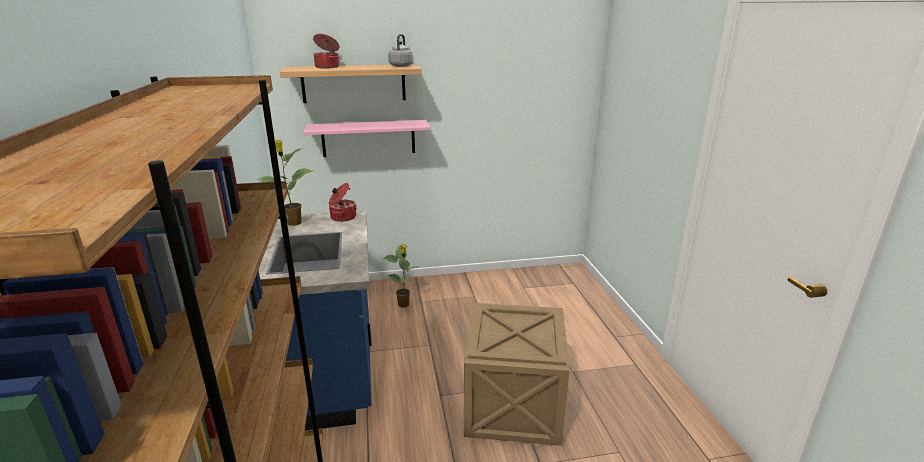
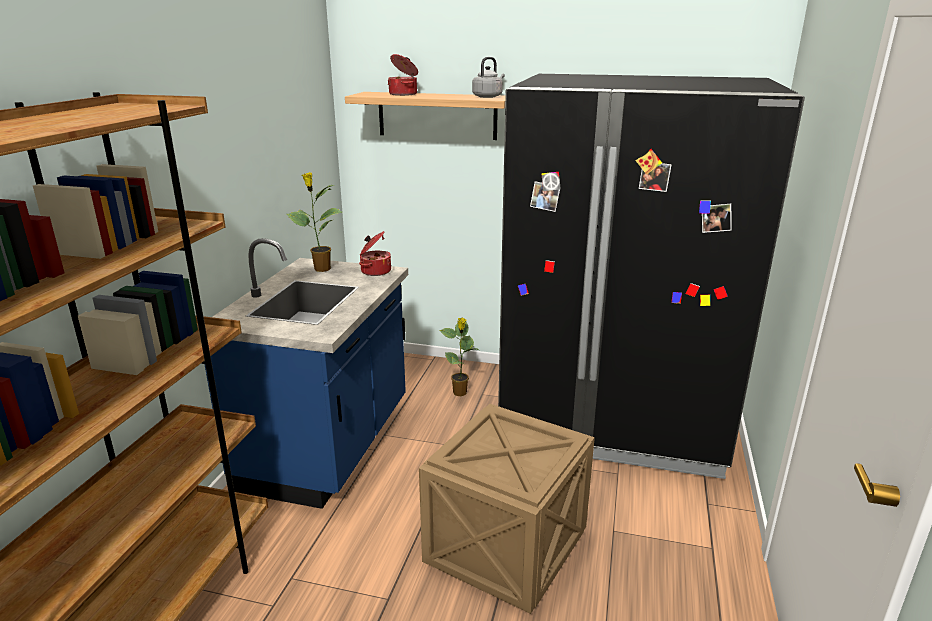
camera: 25 degrees right, 0 degrees up
(368, 138) = (450, 183): pink shelf -> none
(523, 298) = (612, 420): none -> black fridge

